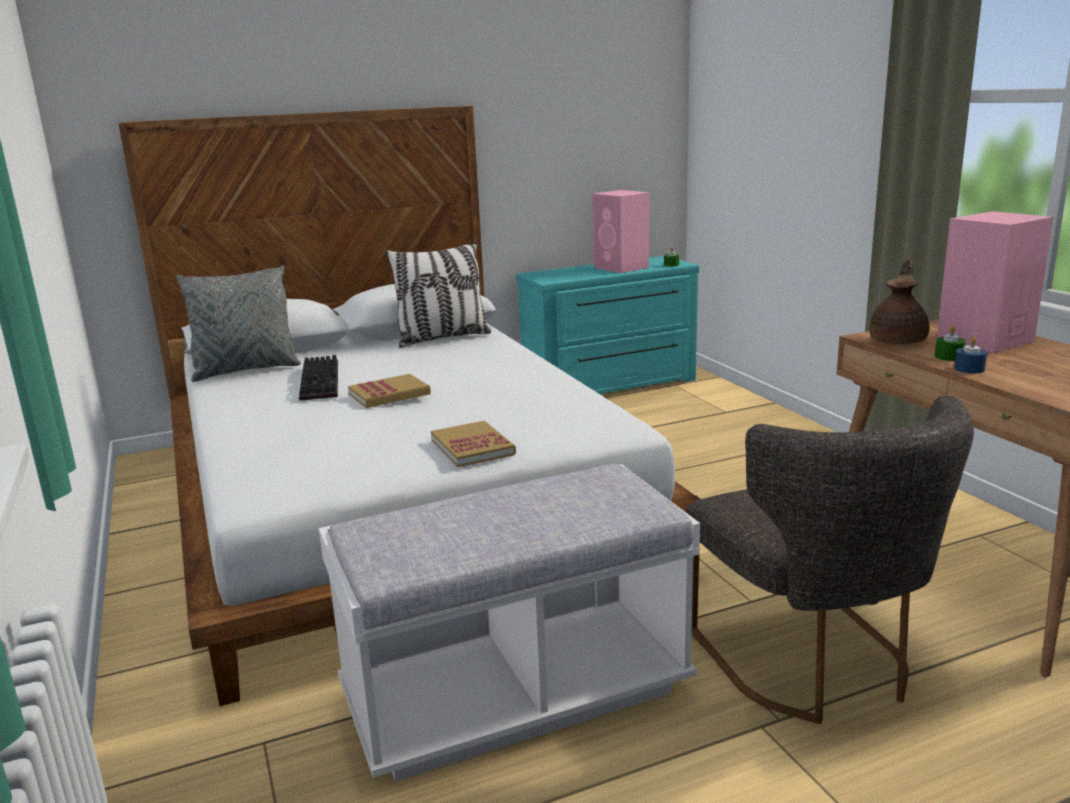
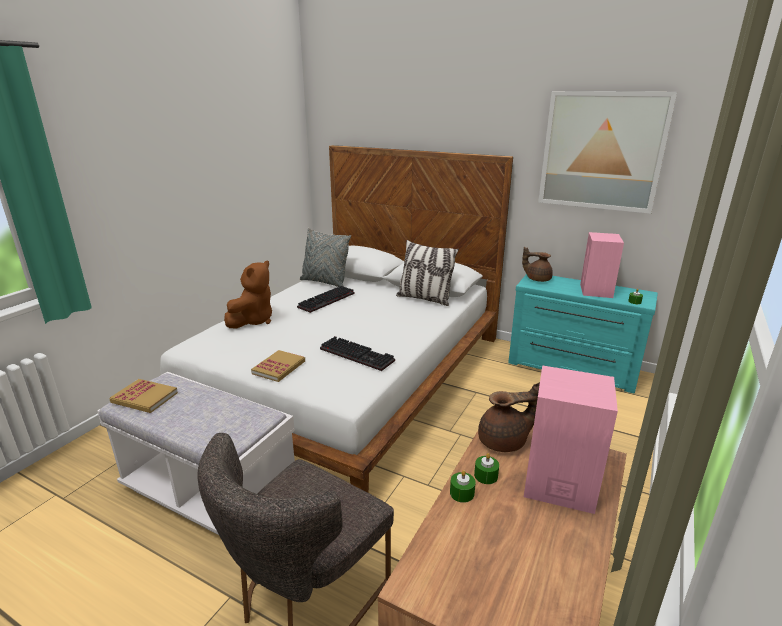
camera: 50 degrees right, 5 degrees up
(275, 434) = (253, 320): none -> brown plush toy
(389, 394) = (323, 321): book -> book (144, 398)
(527, 399) = (358, 355): none -> keyboard
(545, 275) = (537, 279): none -> brown teapot
(577, 87) = (602, 151): none -> picture
(969, 369) = (462, 493): blue candle -> green candle

